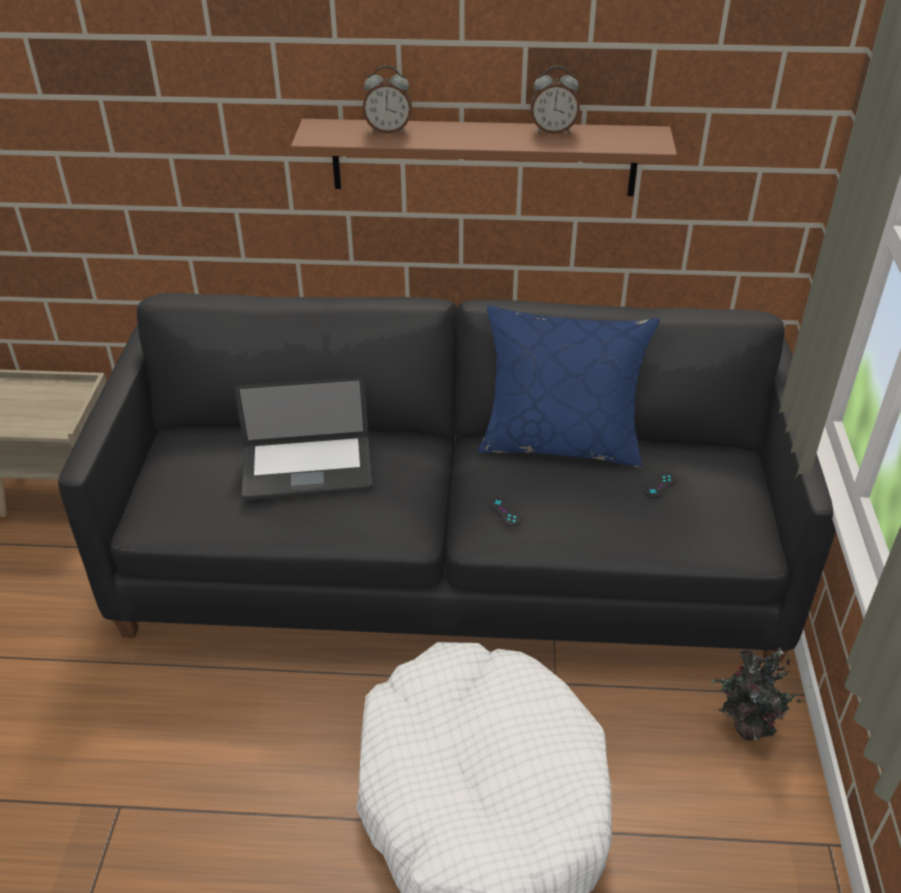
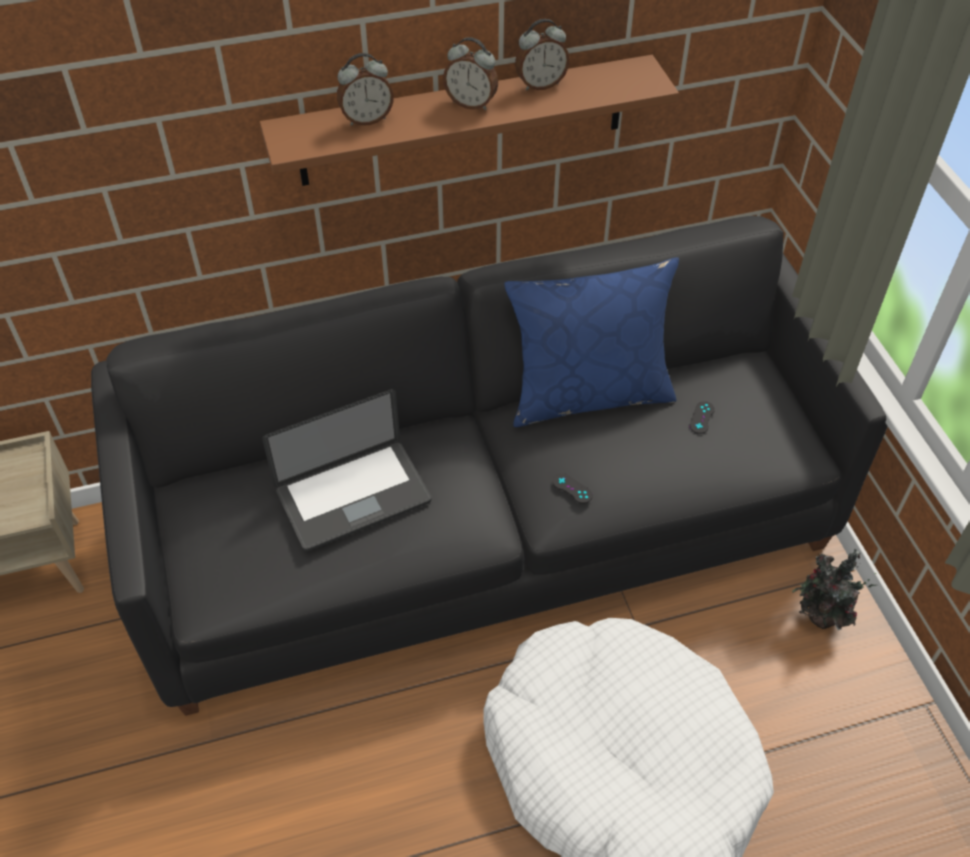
camera: 20 degrees left, 10 degrees up
(483, 133) = (471, 103): none -> alarm clock

